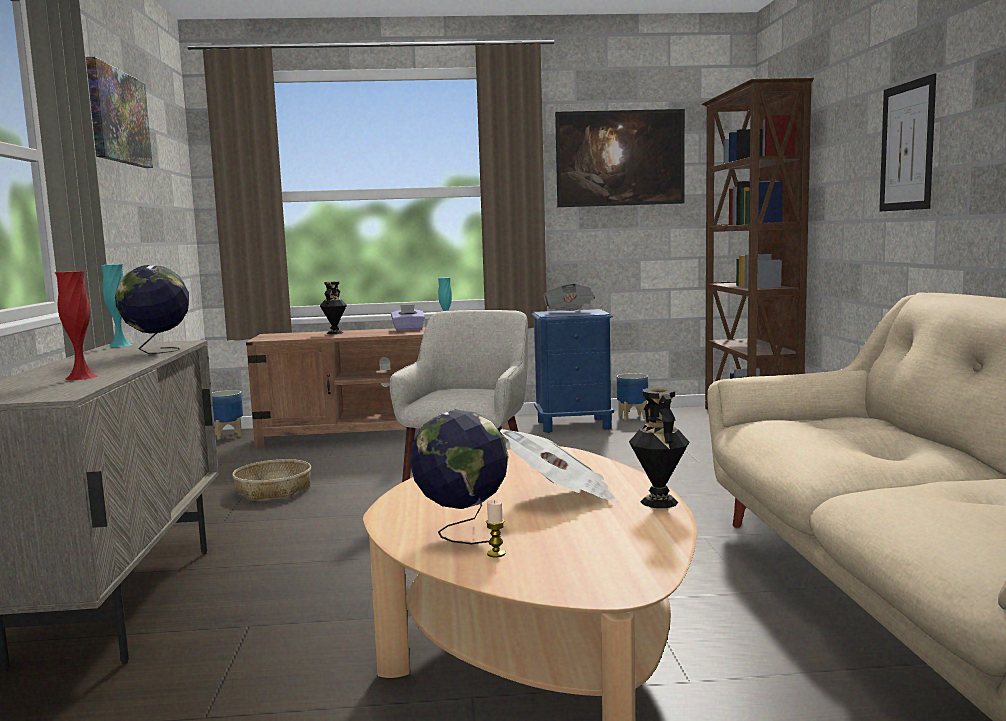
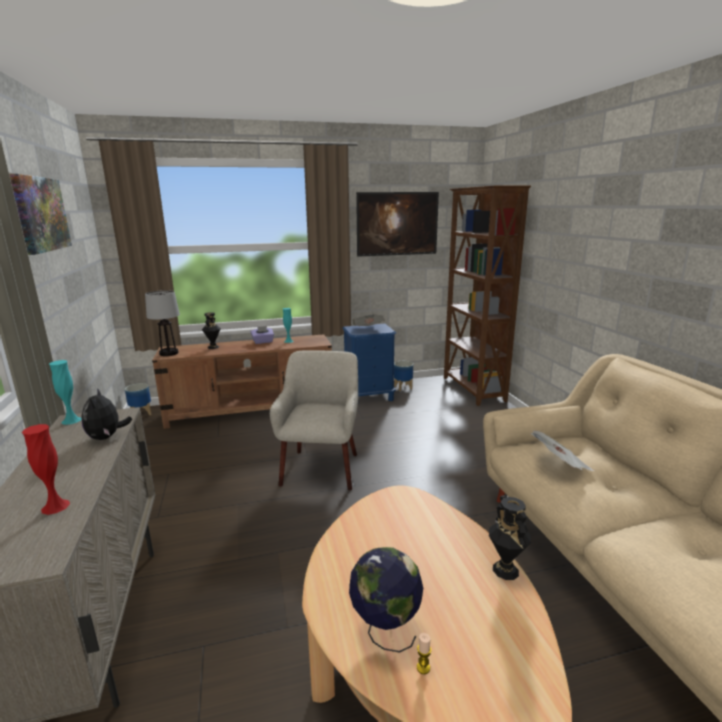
camera: 10 degrees left, 10 degrees up
(157, 351) = (107, 437): globe -> plush toy
(270, 337) = (168, 353): none -> table lamp
(274, 489) = (187, 476): basket -> none
(561, 495) = (435, 564): newspaper -> newspaper (559, 465)
(907, 146) = (603, 251): picture -> none

